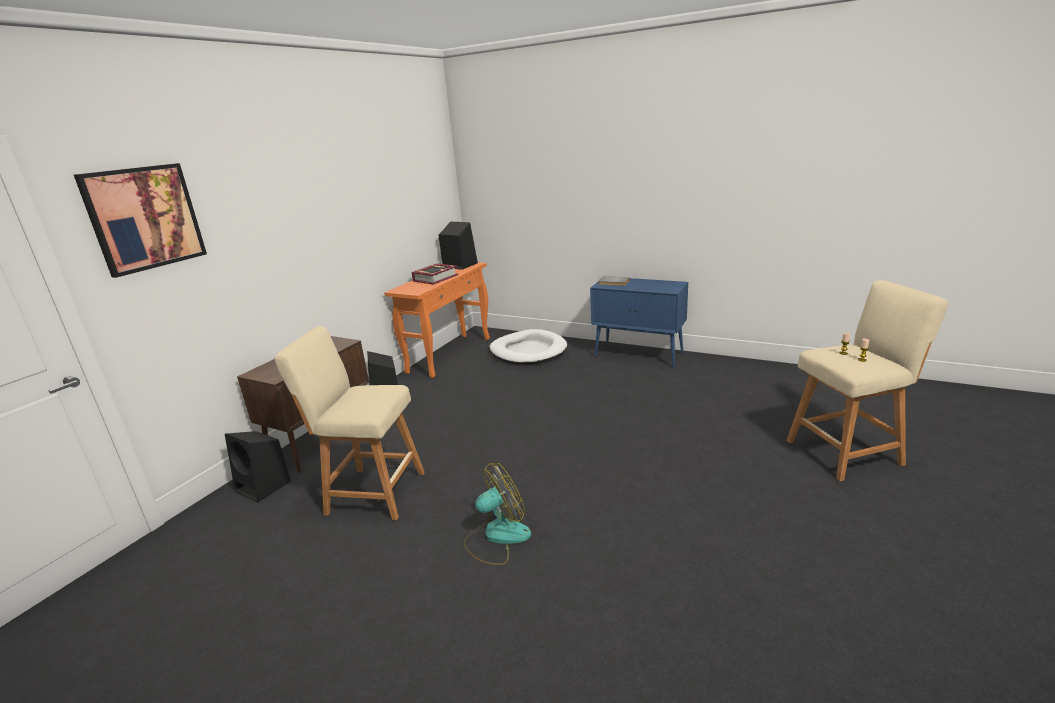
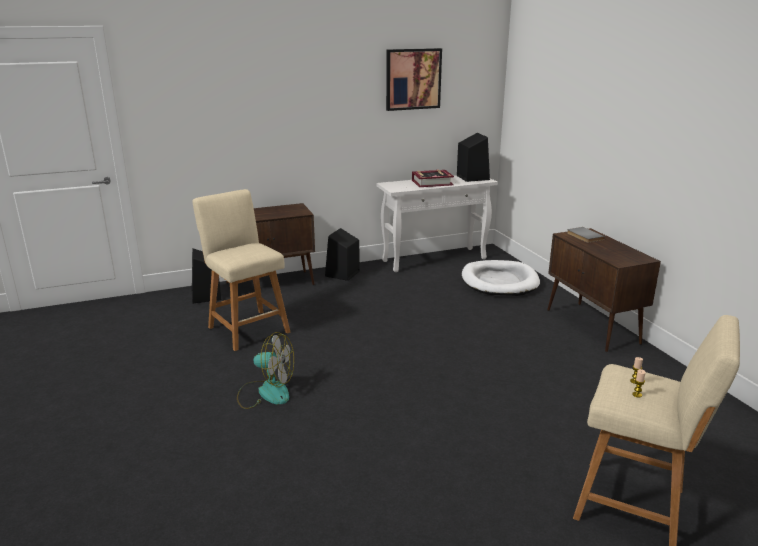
camera: 40 degrees right, 0 degrees up
(144, 218) = (175, 86): picture -> picture (413, 79)
(449, 354) = (435, 259): orange console table -> white console table
(639, 355) = (592, 327): blue cabinet -> brown cabinet

